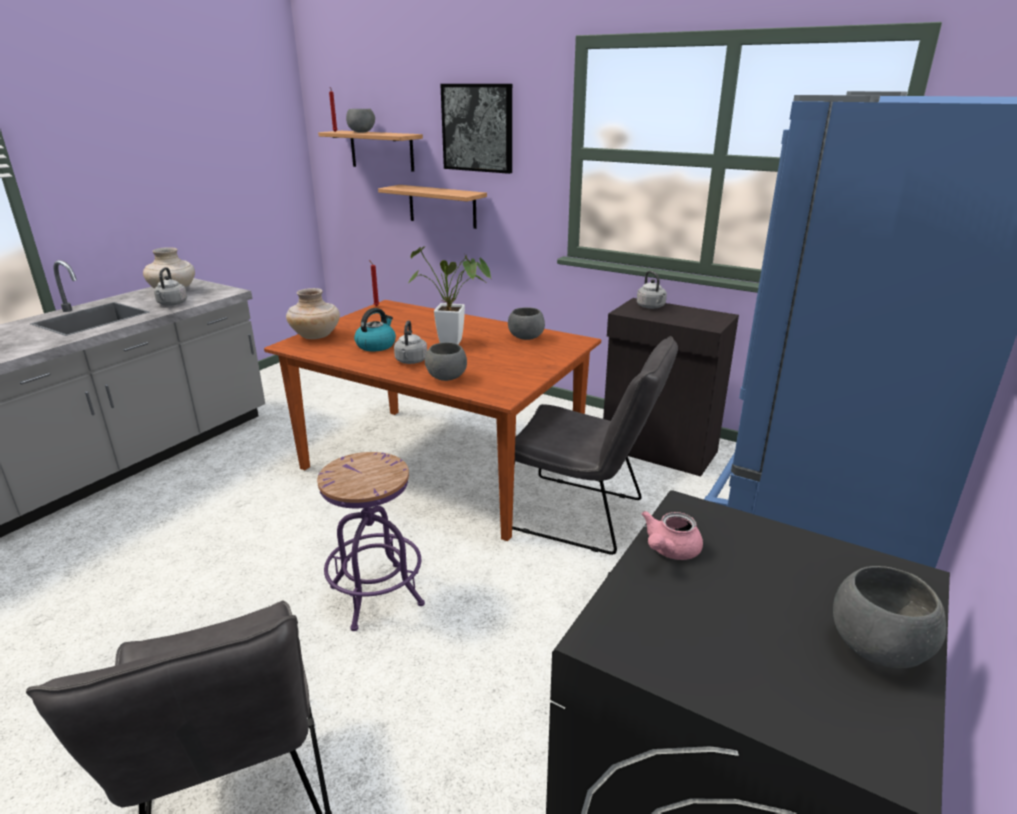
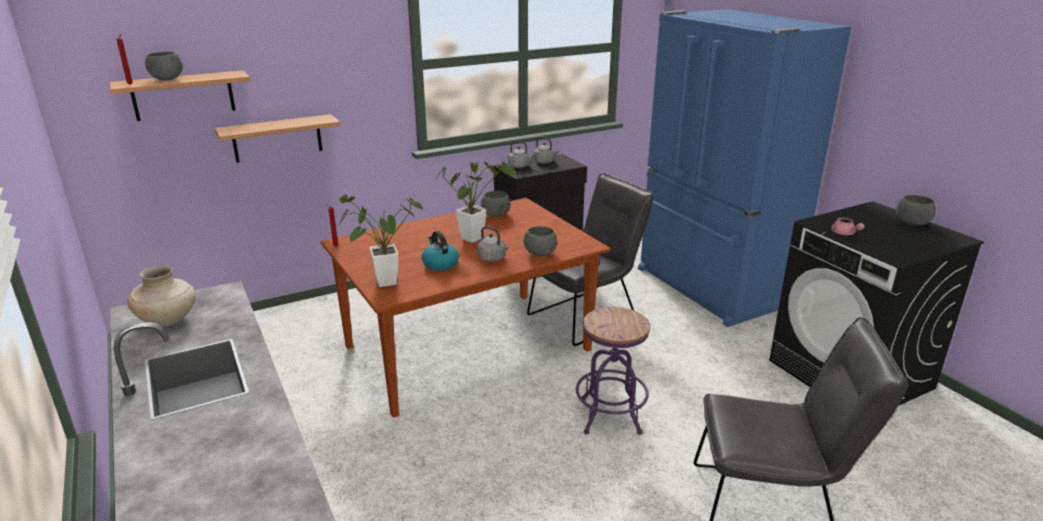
camera: 60 degrees left, 0 degrees up
(172, 304) = (220, 324): grey kettle -> grey kettle (545, 162)
(316, 336) = (380, 283): beige vase -> potted plant
(478, 128) = (314, 56): picture -> none

